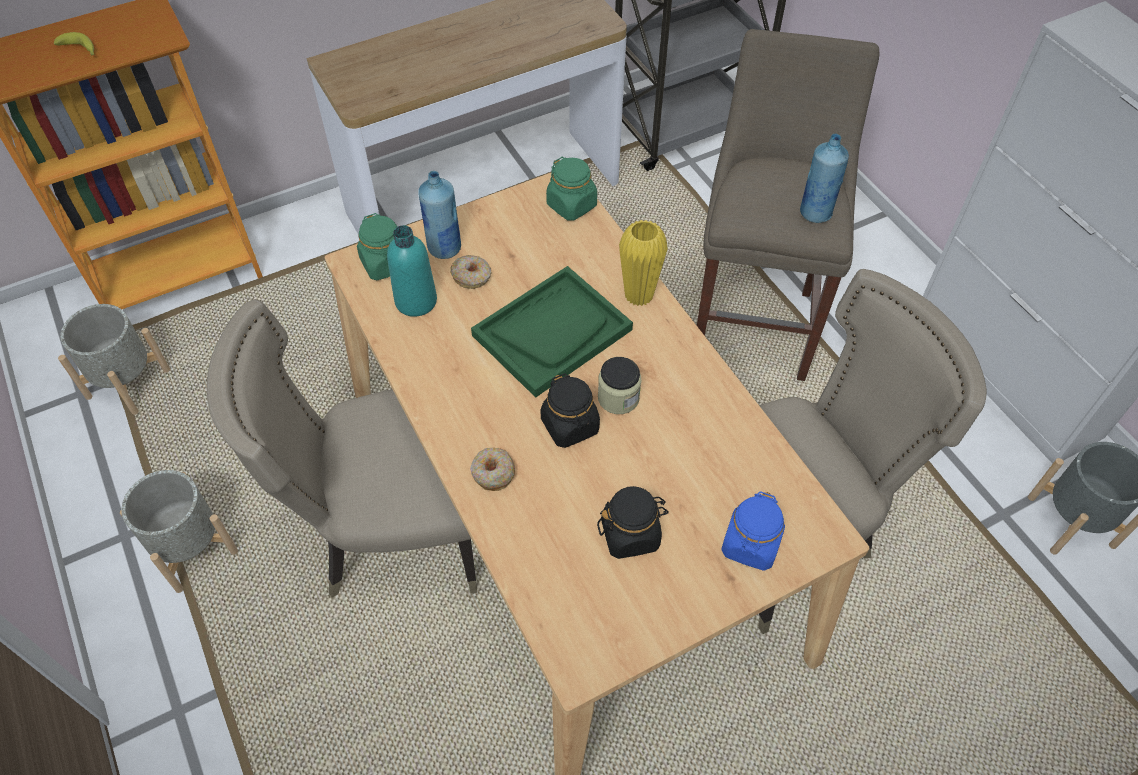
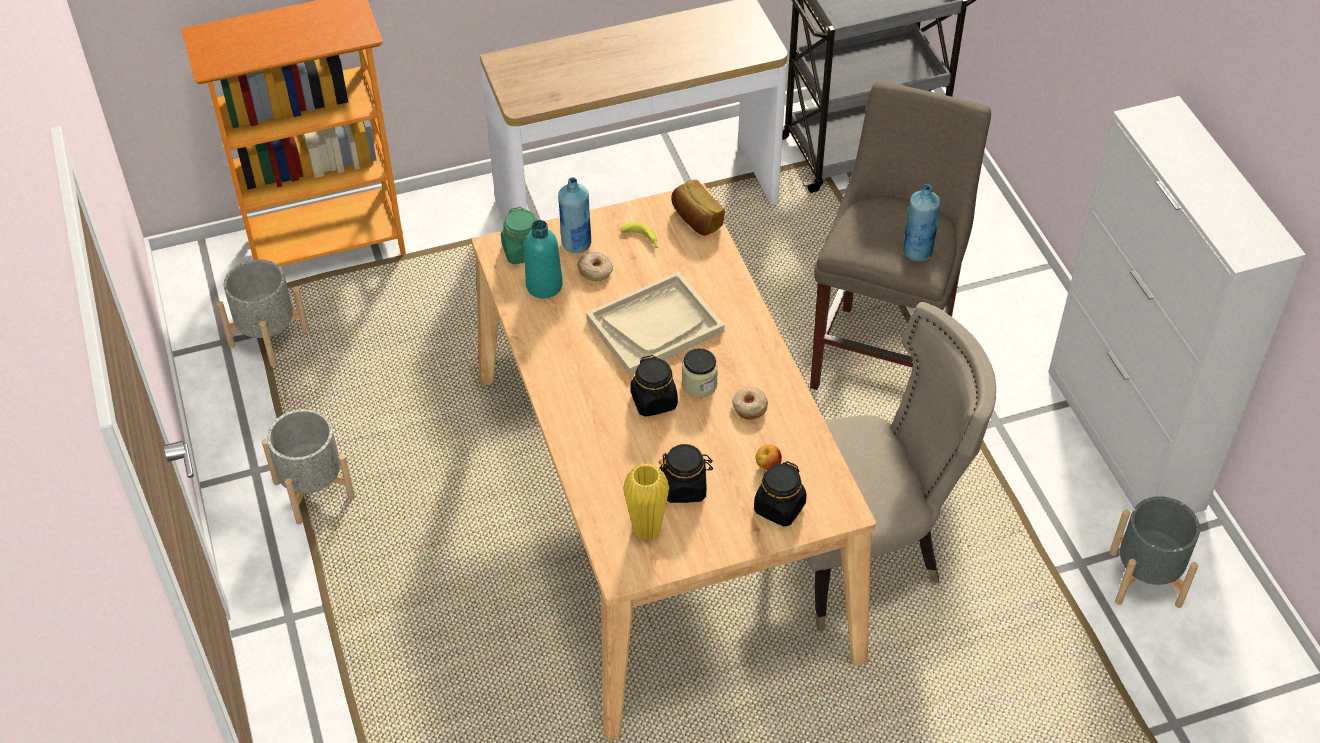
camera: 10 degrees right, 5 degrees down
(80, 50) = (290, 38): banana -> banana (642, 239)
(392, 533) = (495, 501): beige chair -> none
(493, 473) = (583, 428): donut -> donut (749, 407)
(552, 332) = (655, 325): green tray -> beige tray
(572, 205) = (696, 219): green jar -> bread
(639, 295) = (737, 304): yellow vase -> yellow vase (647, 529)
(722, 490) = (768, 465): none -> apple
(750, 545) = (779, 508): blue jar -> black jar

